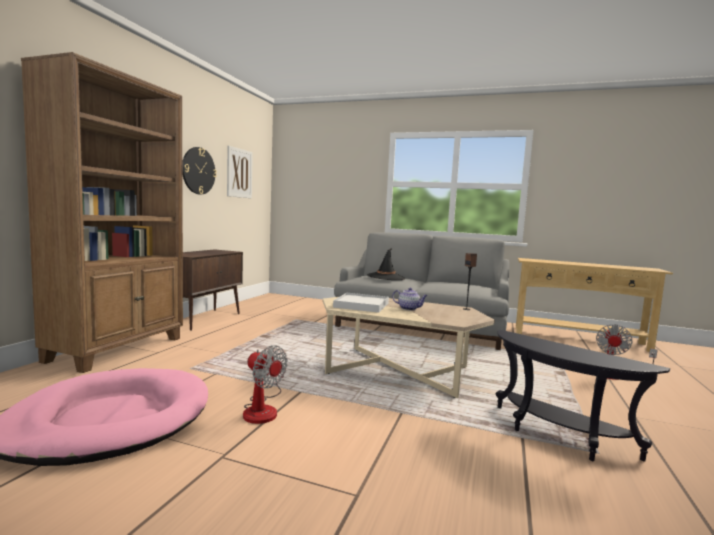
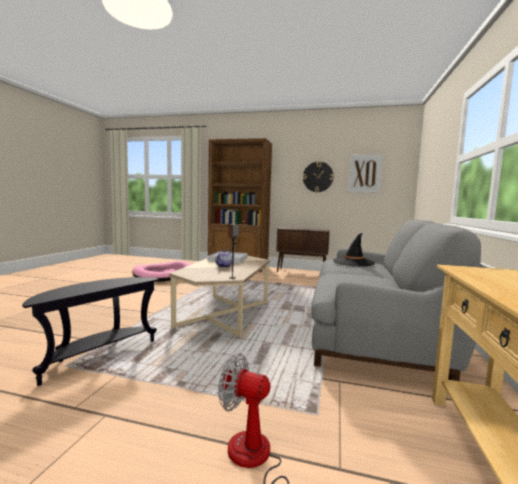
camera: 85 degrees right, 0 degrees up
(263, 409) = (169, 289): fan -> none

